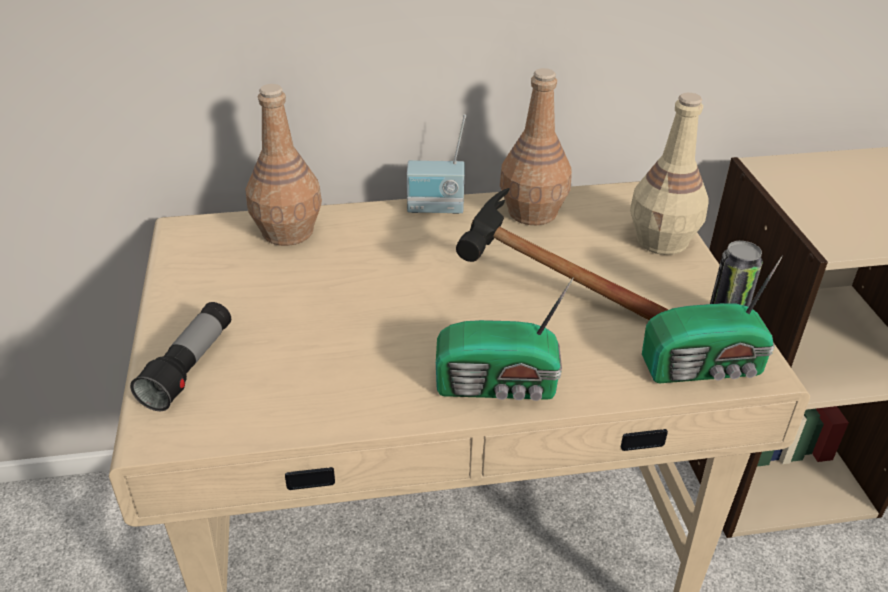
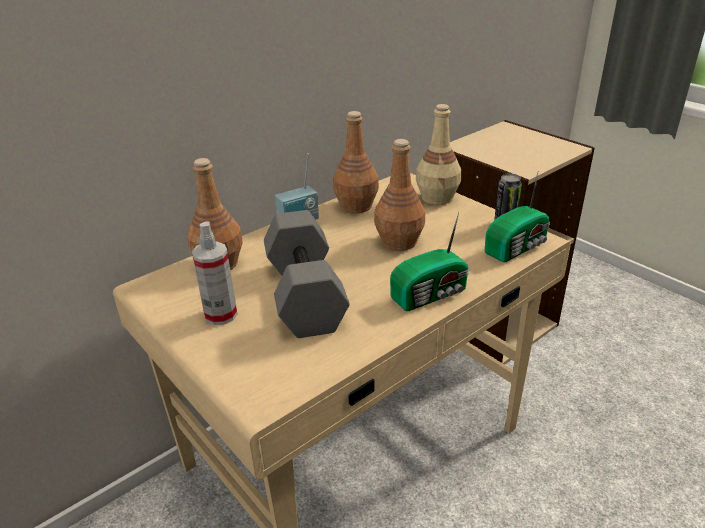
camera: 30 degrees left, 5 degrees down
(189, 367) = (240, 360): flashlight -> none
(225, 300) = (221, 315): none -> spray bottle
(340, 313) = (302, 294): none -> grey dumbbell
(535, 288) = (398, 242): hammer -> brown bottle

